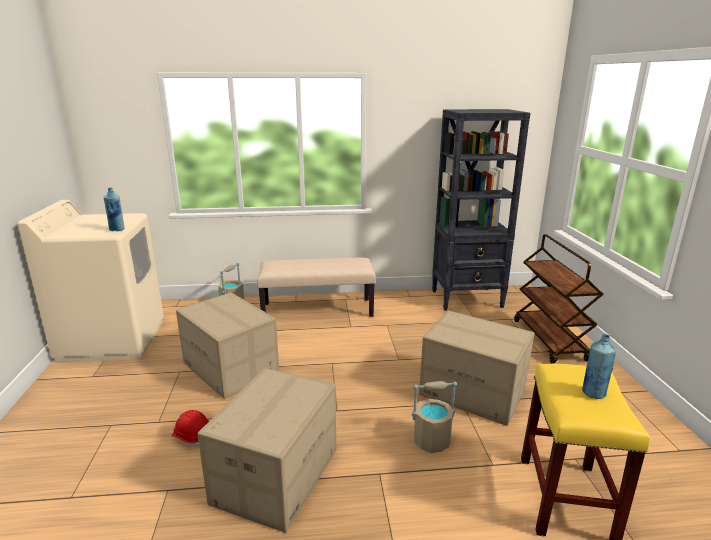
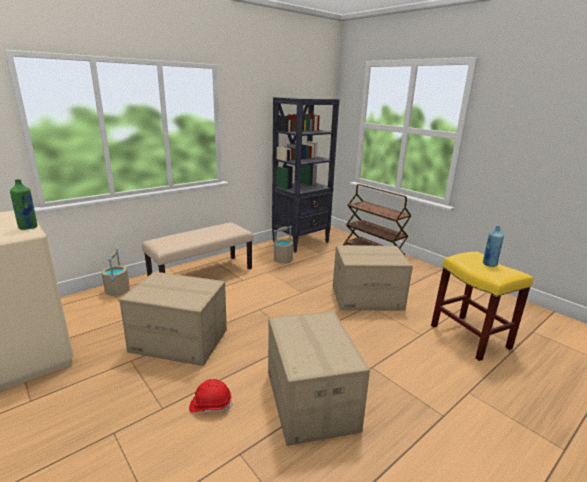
camera: 35 degrees left, 0 degrees up
(117, 230) = (28, 227): blue bottle -> green bottle
(432, 440) = (377, 334): beige bucket -> beige bucket (283, 260)

